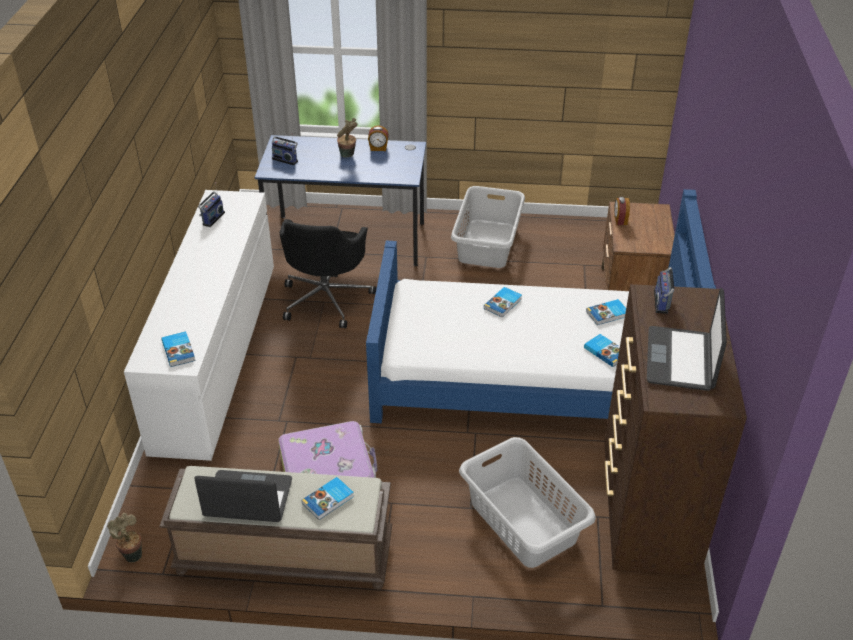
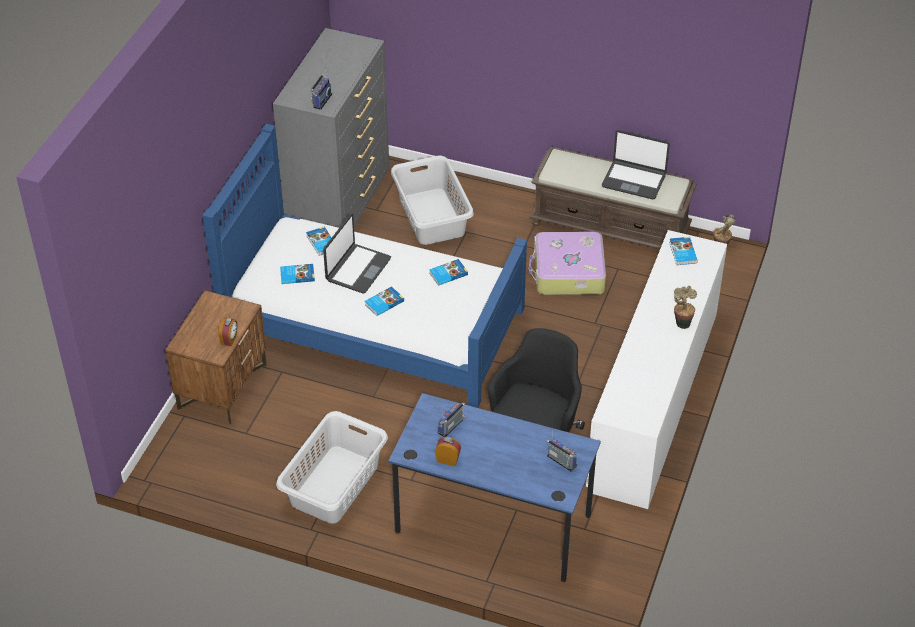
camera: 165 degrees left, 5 degrees up
(212, 218) = (650, 393): radio -> radio (451, 427)
(329, 500) = (578, 170): book -> book (448, 273)
(348, 156) = (487, 454): potted plant -> potted plant (682, 322)
(645, 513) = (340, 205): brown dresser -> grey dresser
(681, 360) = (338, 63): laptop -> laptop (357, 269)

